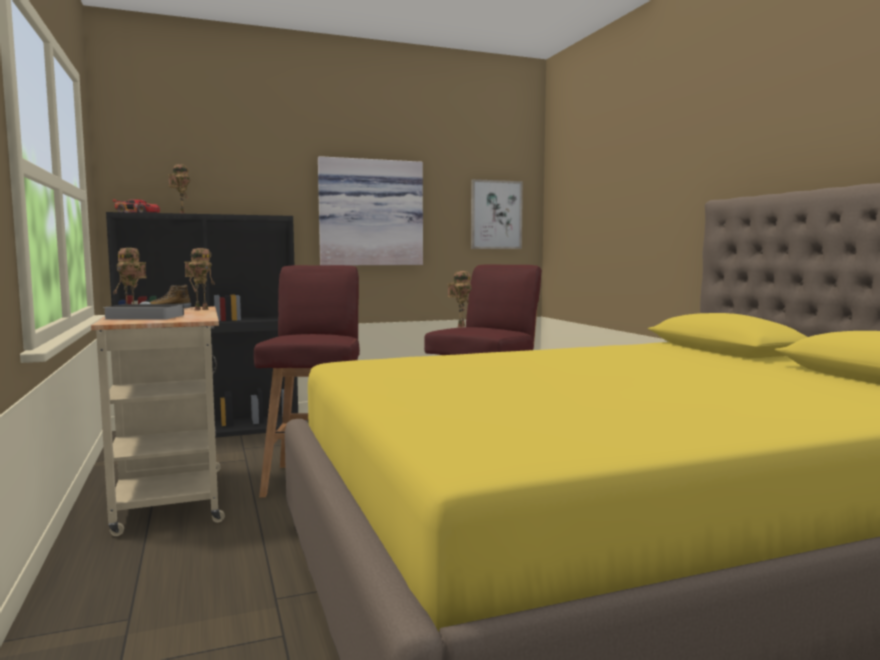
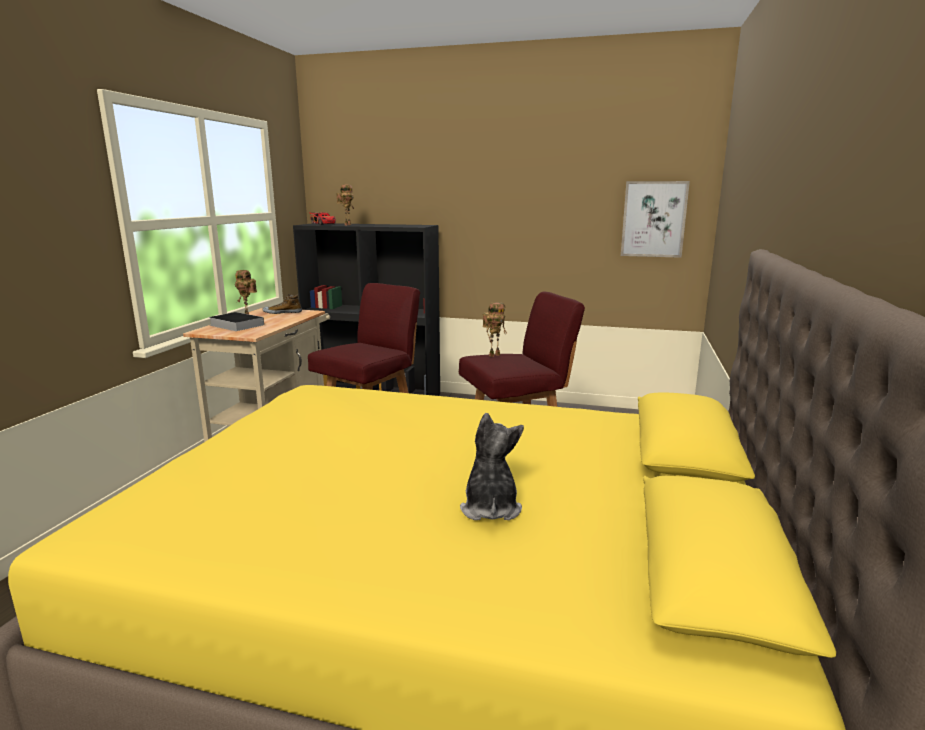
camera: 35 degrees right, 10 degrees up
(201, 309) = (298, 316): toy robot -> none
(370, 213) = (516, 218): picture -> none
(720, 384) = (490, 508): none -> plush toy

